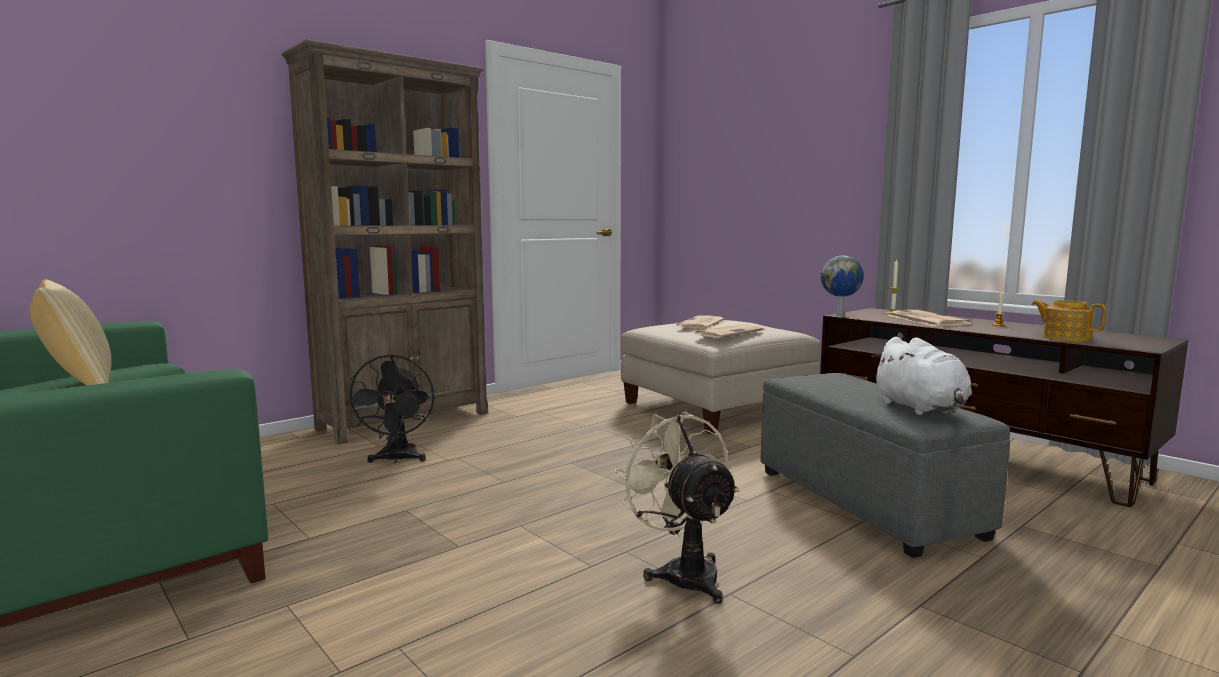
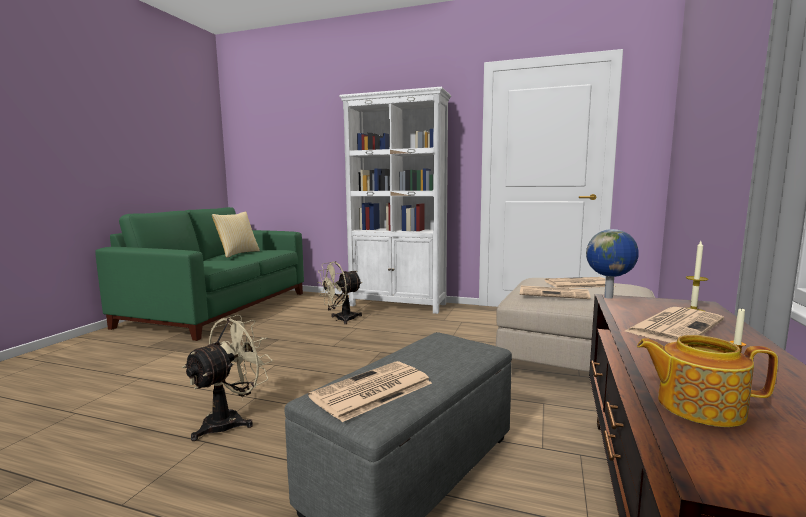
camera: 60 degrees right, 0 degrees up
(397, 459) = (341, 319): black fan -> beige fan
(406, 420) = (398, 305): brown bookcase -> white bookcase
(921, 409) = (371, 391): white plush toy -> newspaper
(1064, 338) = (697, 406): teapot -> teapot turned 90 degrees counterclockwise

